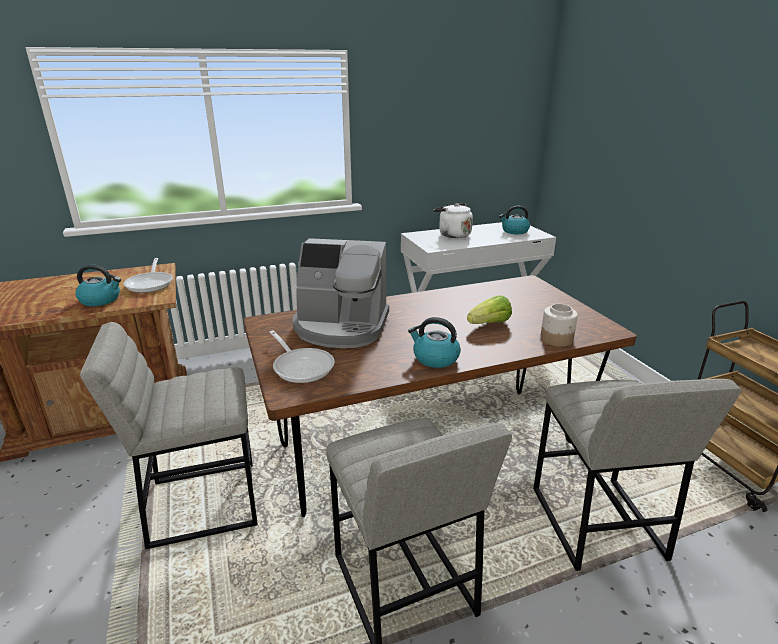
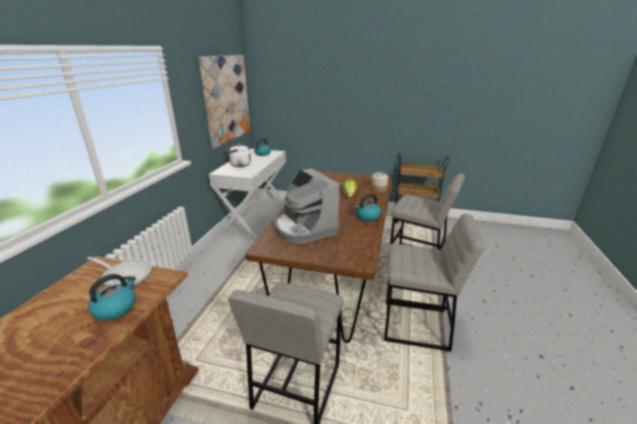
camera: 55 degrees left, 0 degrees up
(301, 366) = (336, 251): frying pan -> none
(341, 327) = (304, 228): coffee machine -> coffee machine turned 105 degrees clockwise
(476, 134) = (226, 99): none -> picture

